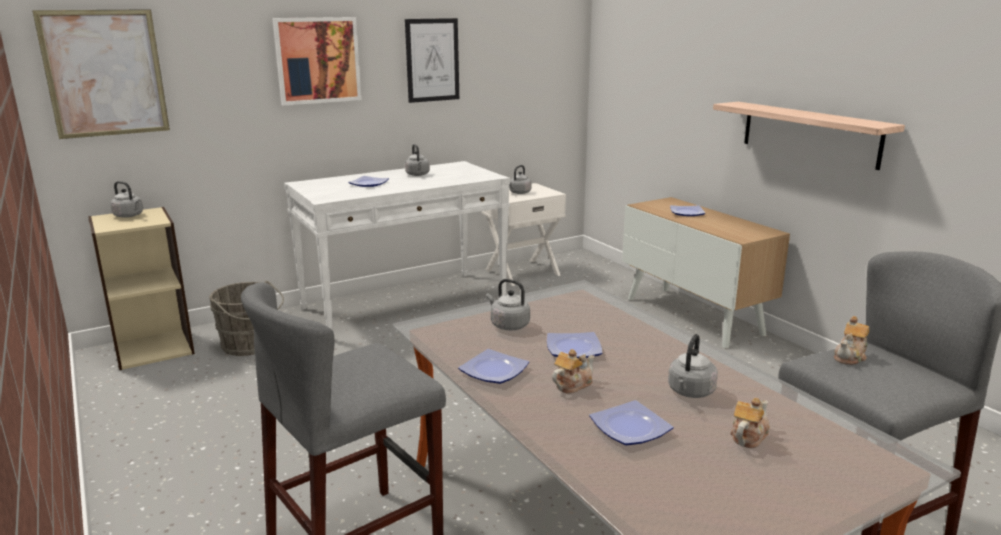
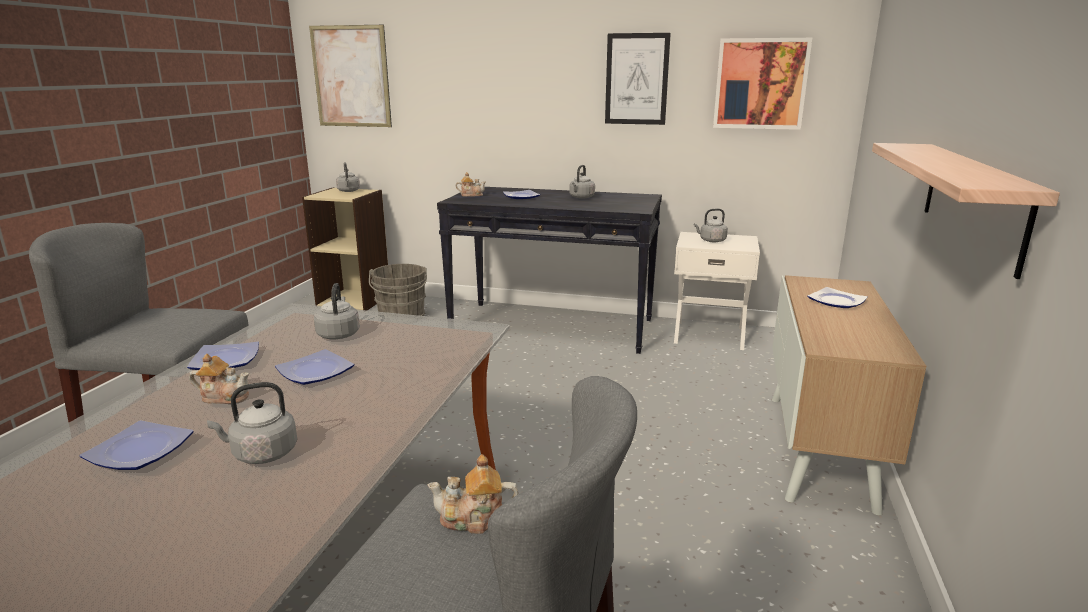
camera: 45 degrees right, 0 degrees up
(317, 60) = (515, 74): picture -> picture (760, 84)
(405, 304) = (553, 326): white console table -> black console table
(748, 436) = (162, 520): teapot -> teapot (471, 195)

